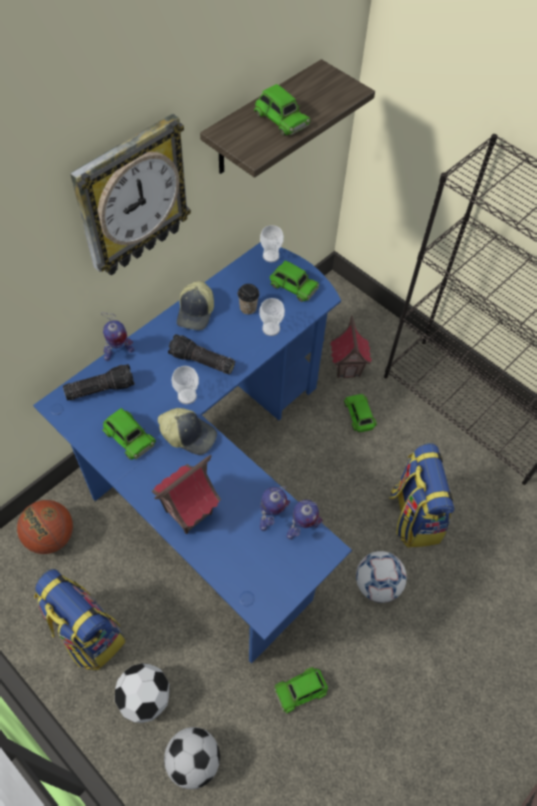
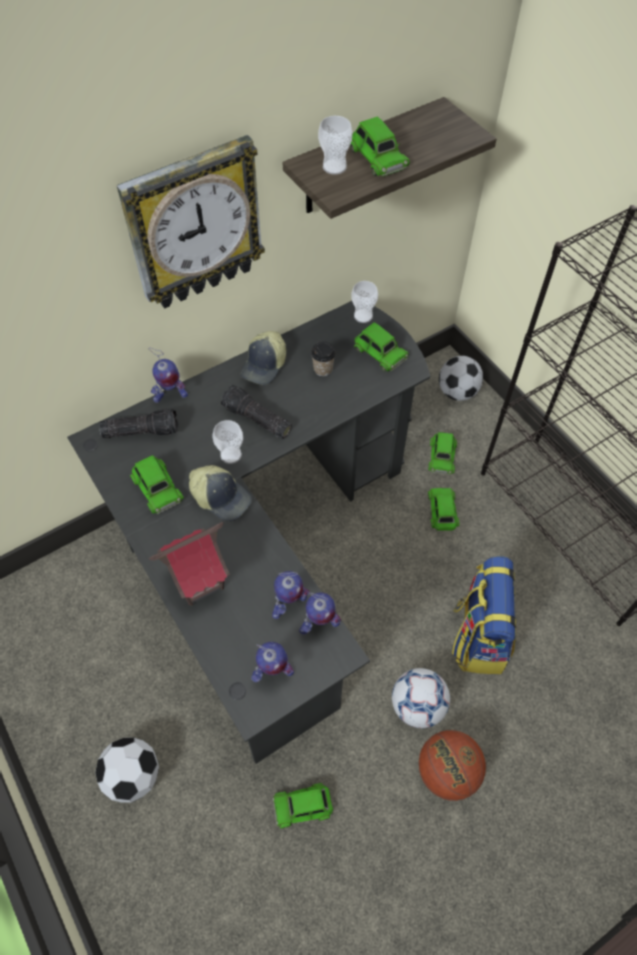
camera: 15 degrees right, 0 degrees up
(51, 536) = (78, 582): basketball -> basketball (447, 771)
(86, 633) = (89, 693): backpack -> none
(193, 760) = (167, 856): football -> football (457, 392)
(215, 477) = (265, 551): blue desk -> black desk
(271, 329) = (342, 396): cup -> cup (334, 167)
(272, 577) = (272, 673): none -> toy robot
(348, 367) = (442, 456): toy house -> green toy car

